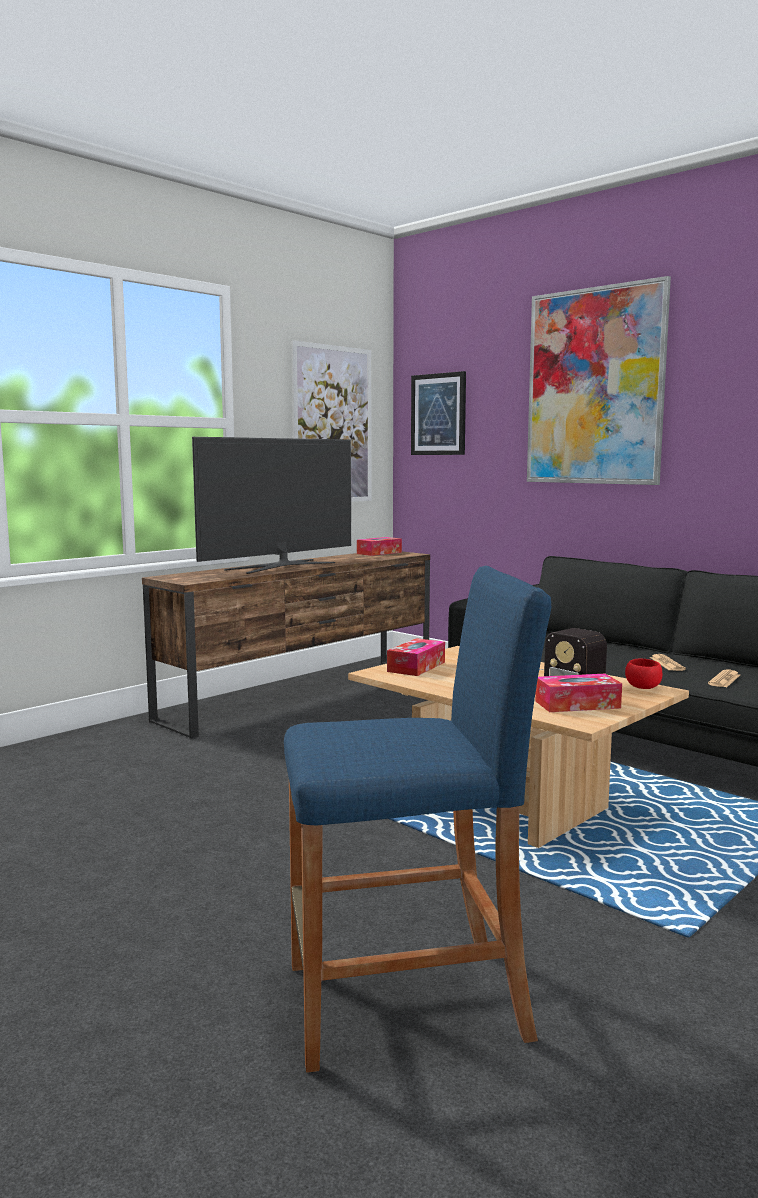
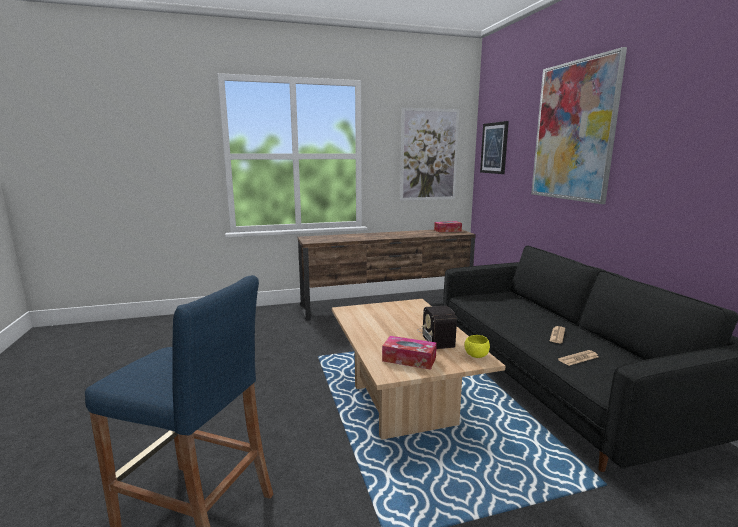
camera: 30 degrees right, 5 degrees up
(281, 566) = (374, 235): television -> none
(416, 667) = (371, 310): tissue box -> none
(642, 687) = (476, 355): red bowl -> yellow bowl

